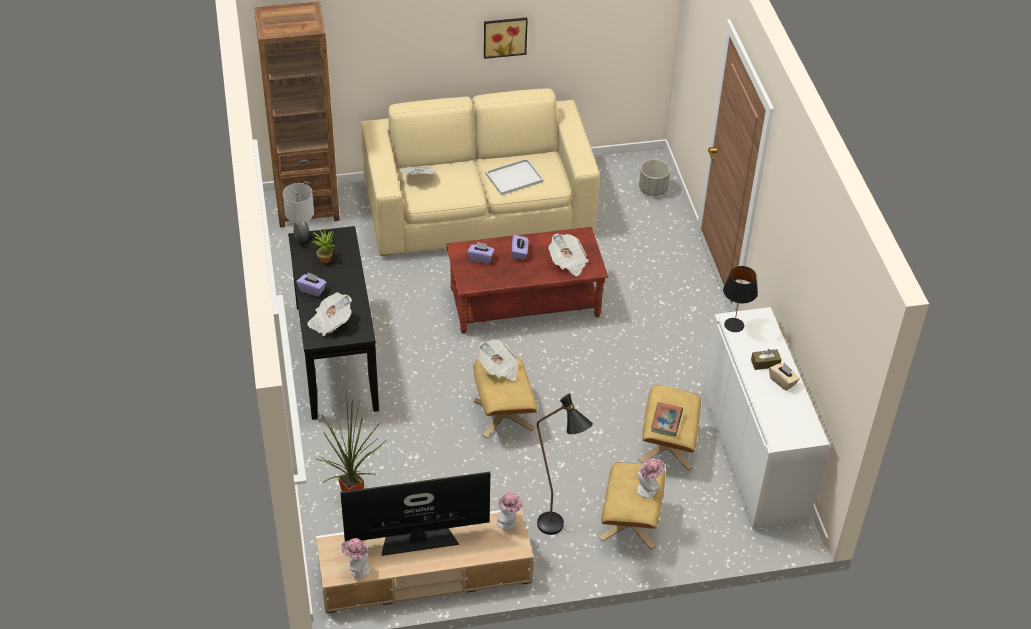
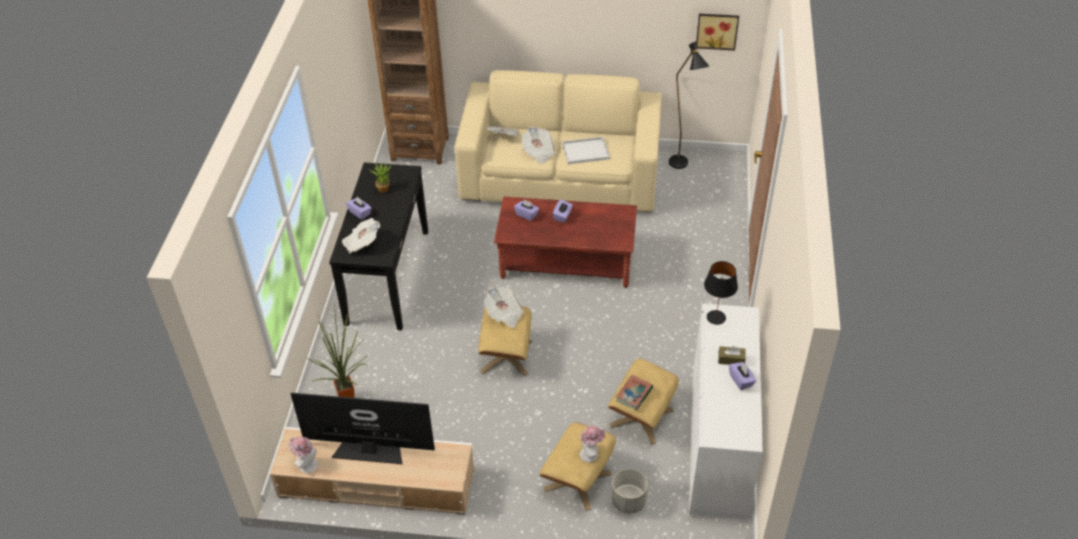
camera: 20 degrees right, 0 degrees up
(302, 238) = (373, 168): grey table lamp -> none
(504, 36) = (599, 24): picture -> picture (717, 30)
(509, 522) = (455, 455): hat -> none
(557, 530) = (508, 471): black floor lamp -> black floor lamp (681, 167)
(568, 262) = (601, 232): newspaper -> newspaper (538, 152)
(652, 190) = (721, 186): grey planter -> grey planter (628, 501)
(782, 381) = (741, 380): beige tissue box -> purple tissue box

